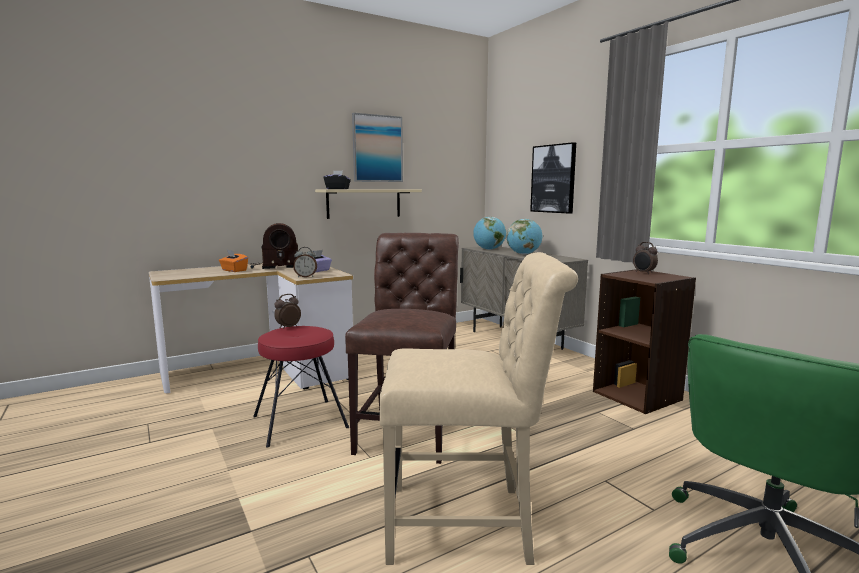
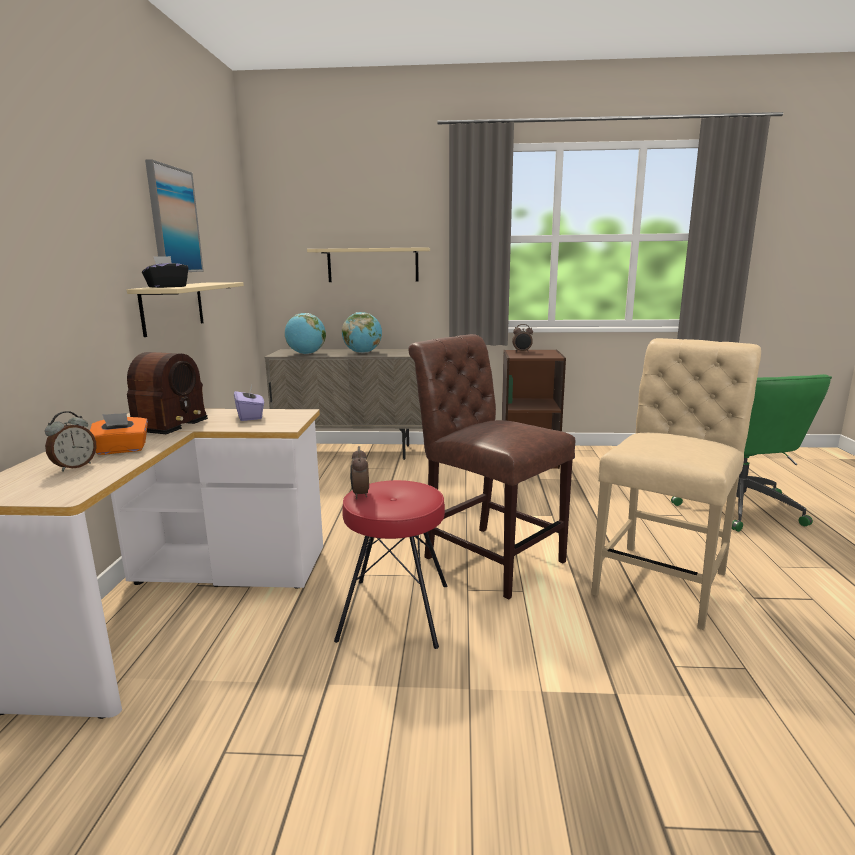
camera: 55 degrees left, 5 degrees up
(306, 277) = (283, 425): alarm clock -> alarm clock (74, 467)
(553, 179) = (373, 265): picture -> beige shelf

